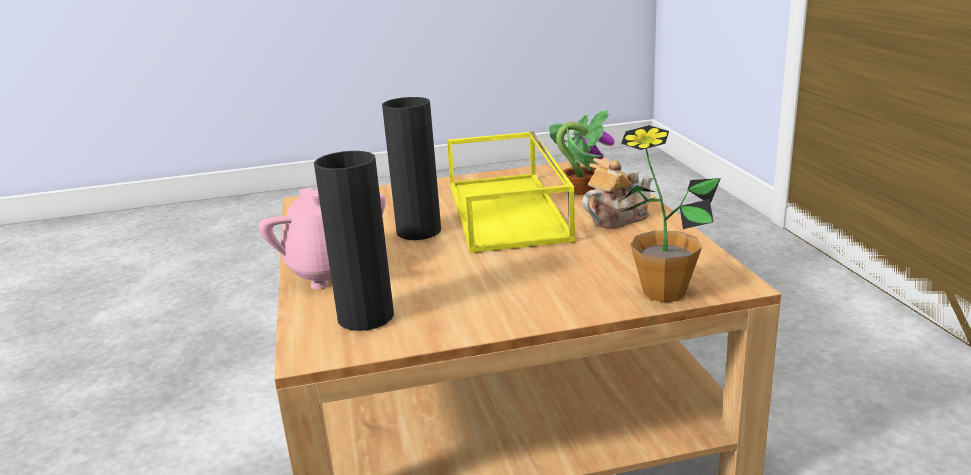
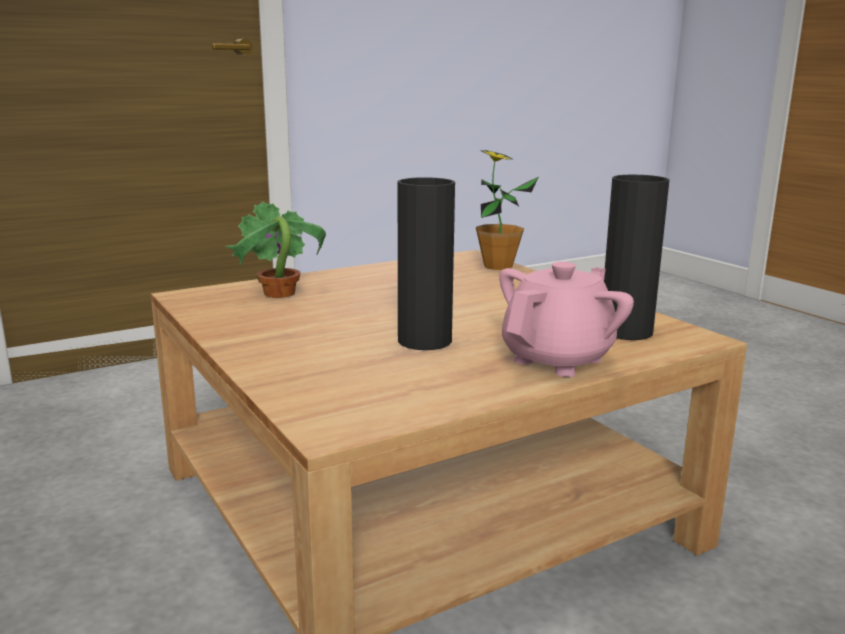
camera: 110 degrees left, 5 degrees down
(509, 211) = (350, 313): yellow tray -> none
(617, 218) = (360, 280): teapot -> none

